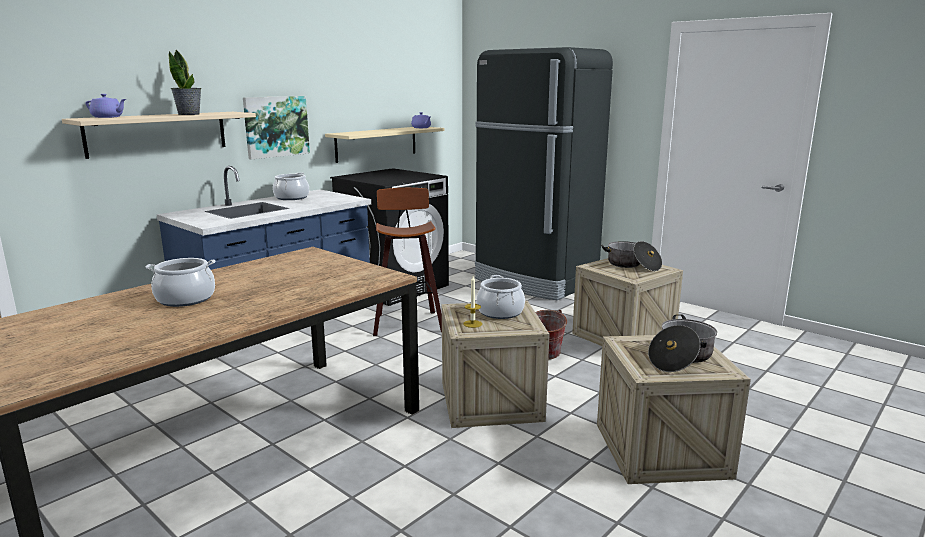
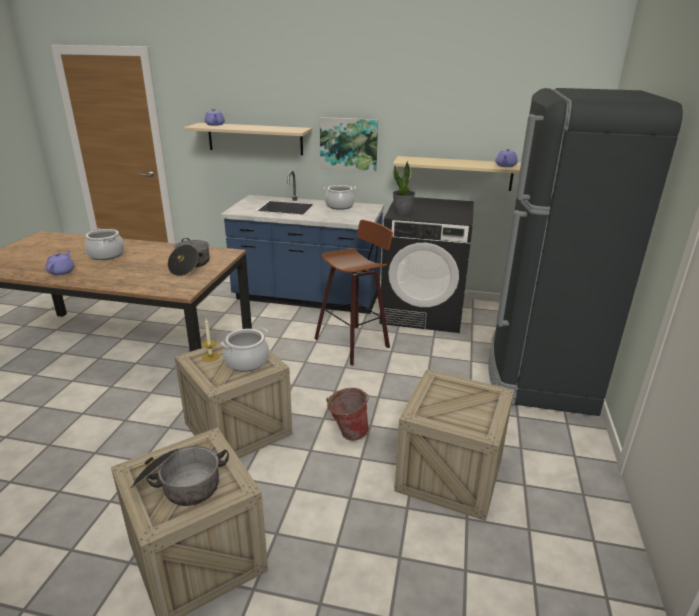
camera: 60 degrees right, 10 degrees up
(189, 114) = (262, 128): potted plant -> potted plant (402, 213)
(200, 324) = (62, 271): none -> purple teapot
(632, 265) = (472, 403): cooking pot -> cooking pot (190, 266)

